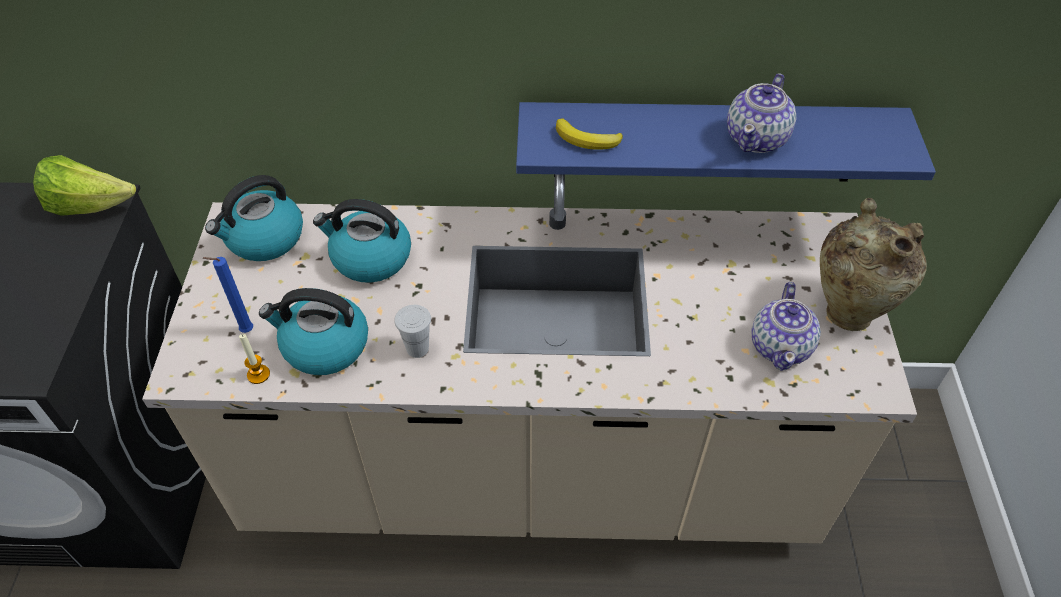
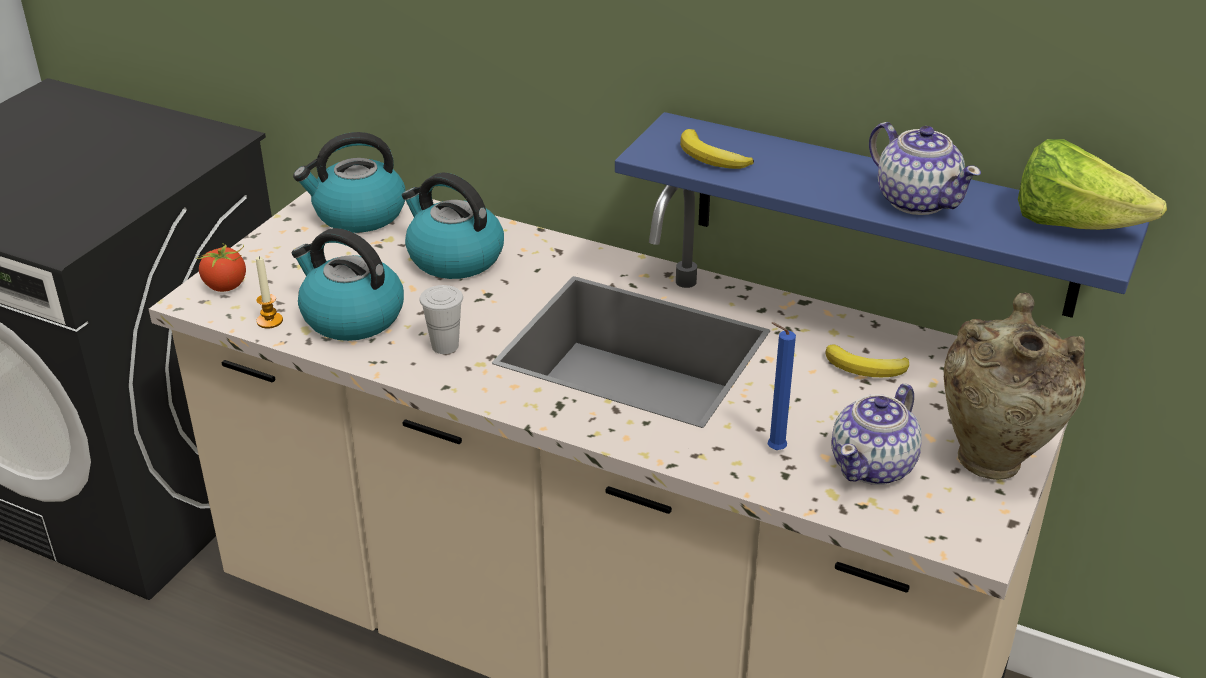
camera: 25 degrees right, 15 degrees down
(90, 206) = (207, 139): lettuce -> lettuce (1072, 225)
(197, 351) = (226, 286): none -> tomato
(245, 331) = (283, 283): blue candle -> blue candle (773, 450)
(725, 261) = (867, 368): none -> banana
(757, 138) = (916, 200): teapot -> teapot turned 90 degrees counterclockwise

